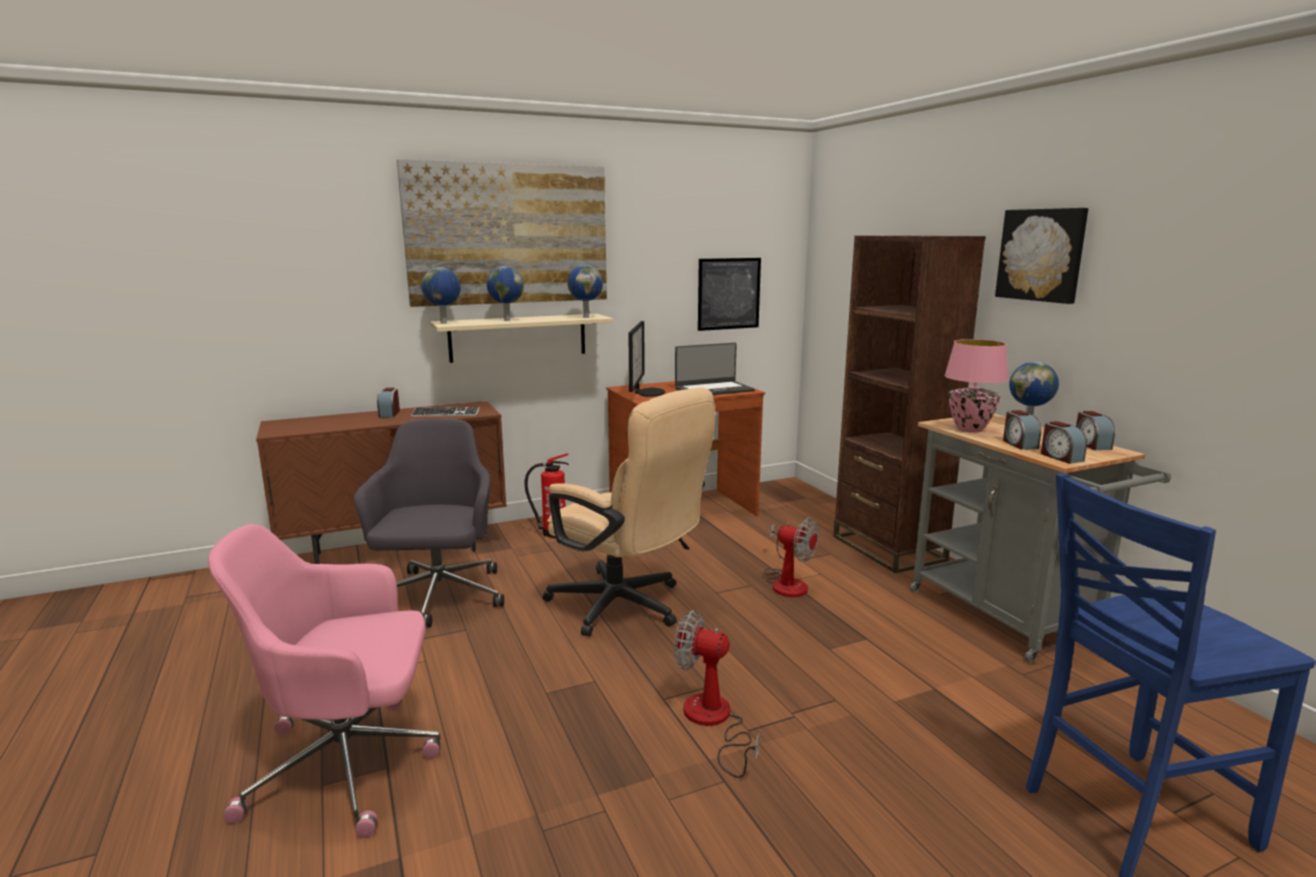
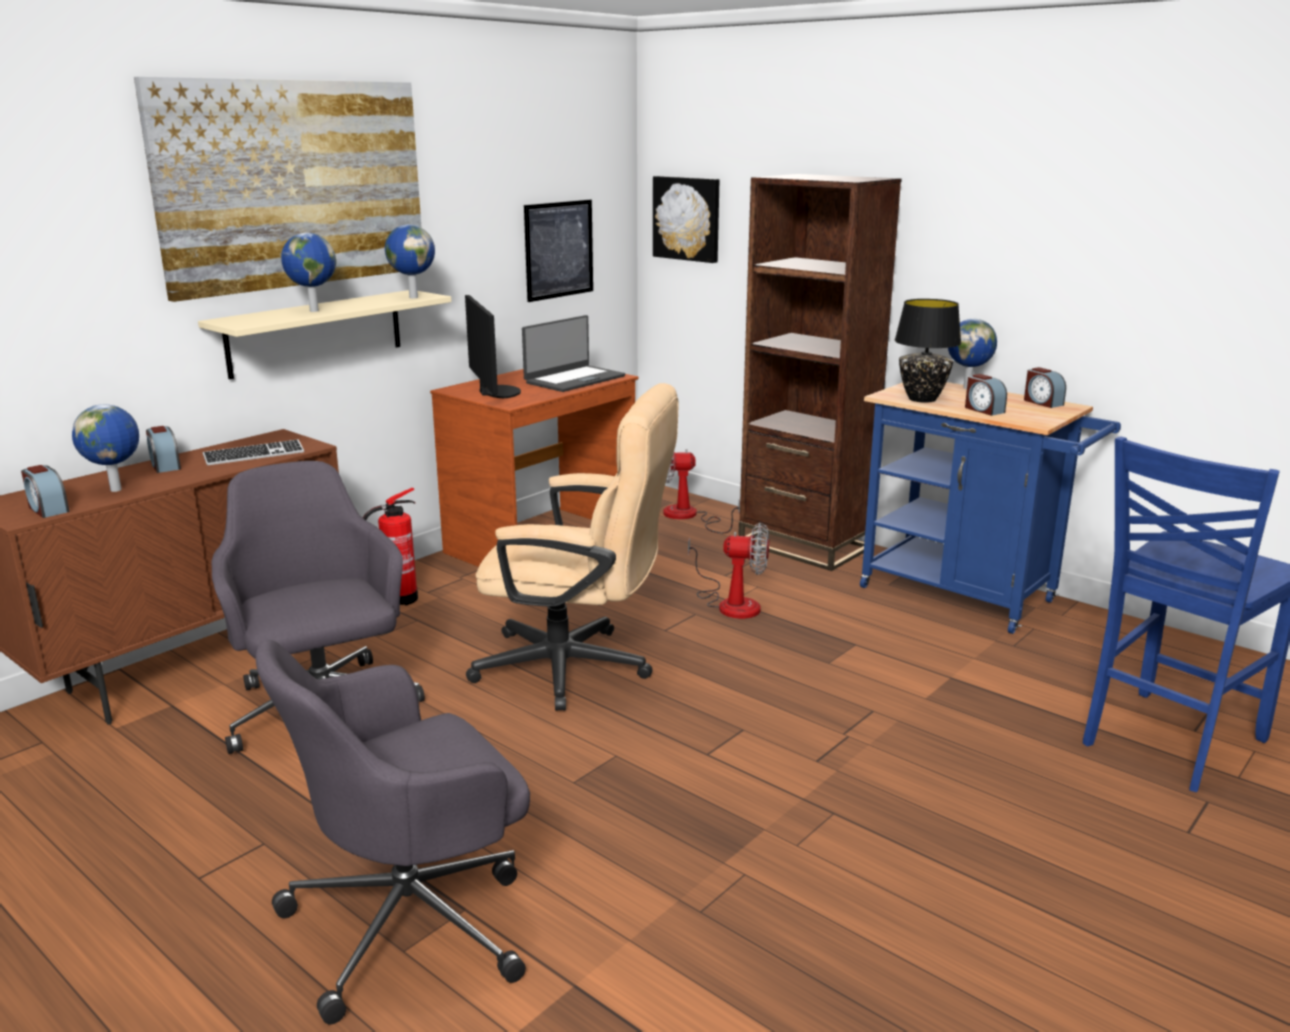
camera: 25 degrees left, 5 degrees up
(348, 765) = (413, 921): pink office chair -> grey office chair
(444, 323) = (232, 322): globe -> globe (117, 490)
(713, 722) = (777, 762): fan -> fan (689, 517)
(969, 429) = (922, 399): pink table lamp -> black table lamp
(1009, 620) = (968, 597): grey cart -> blue cart
(1042, 255) = (968, 201): picture -> picture (687, 218)
(1060, 457) = (1032, 419): alarm clock -> alarm clock (47, 509)

